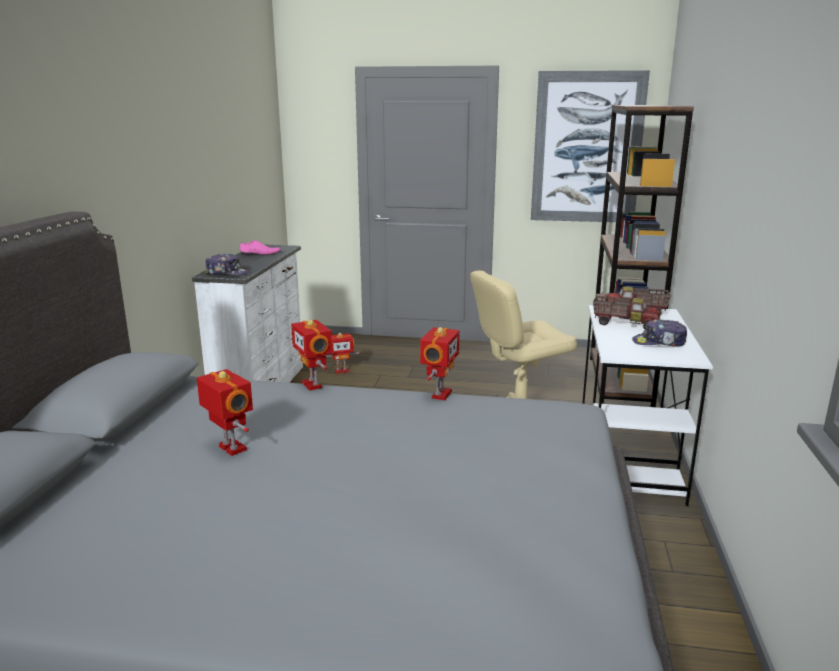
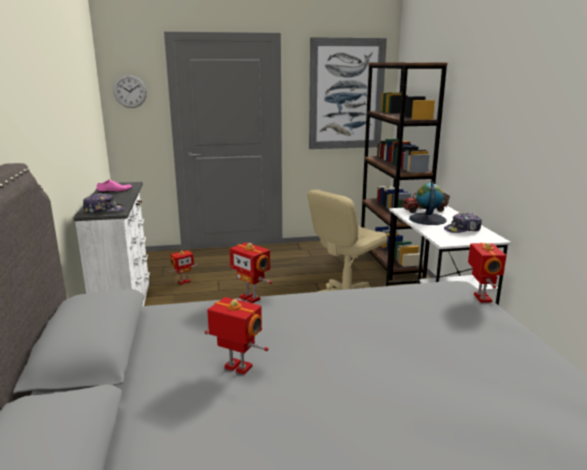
camera: 20 degrees left, 0 degrees up
(313, 138) = (130, 91): none -> wall clock
(440, 394) = (356, 290): toy robot -> toy robot (481, 298)
(624, 324) = (427, 219): toy truck -> globe

